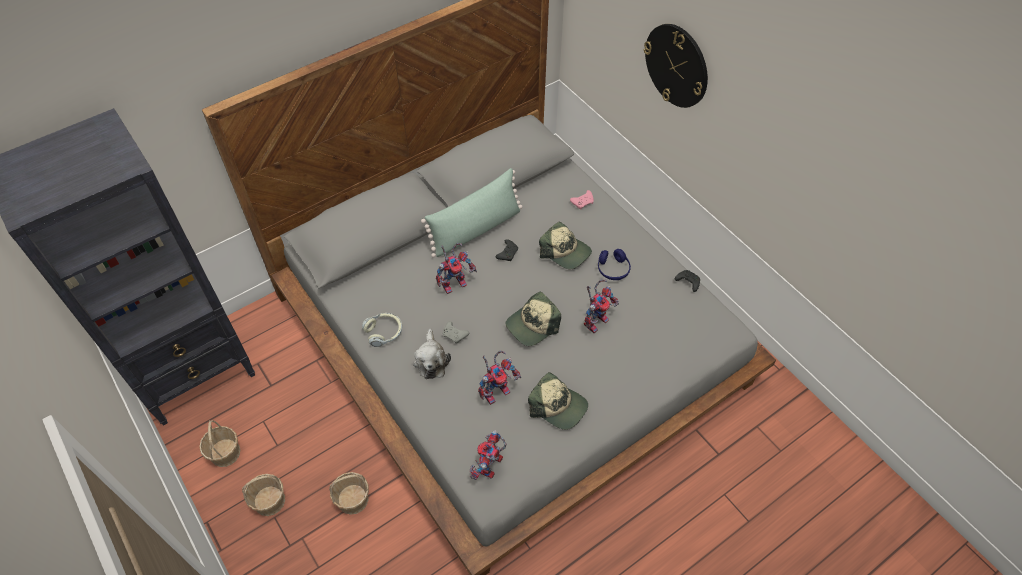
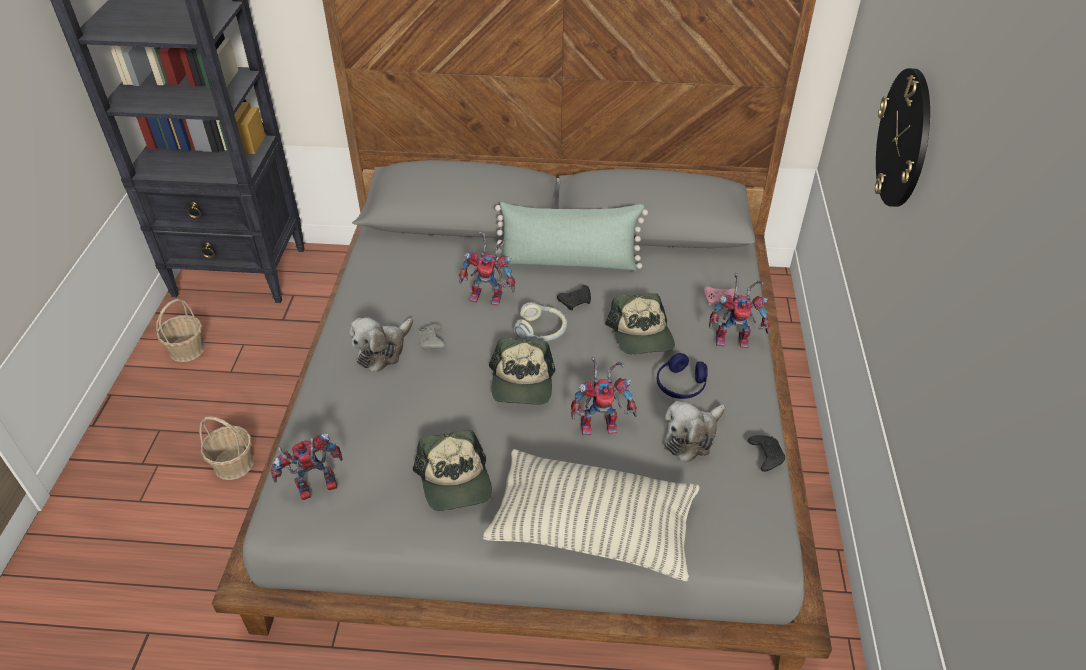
camera: 40 degrees right, 10 degrees down
(269, 501) = (171, 413): basket -> none
(384, 332) = (371, 300): headphones -> headphones (541, 331)
(497, 390) = (409, 418): toy robot -> toy robot (734, 338)
(532, 325) = (522, 383): cap -> cap turned 90 degrees counterclockwise
(646, 296) = (692, 437): none -> plush toy
(648, 380) = (593, 528): none -> pillow

